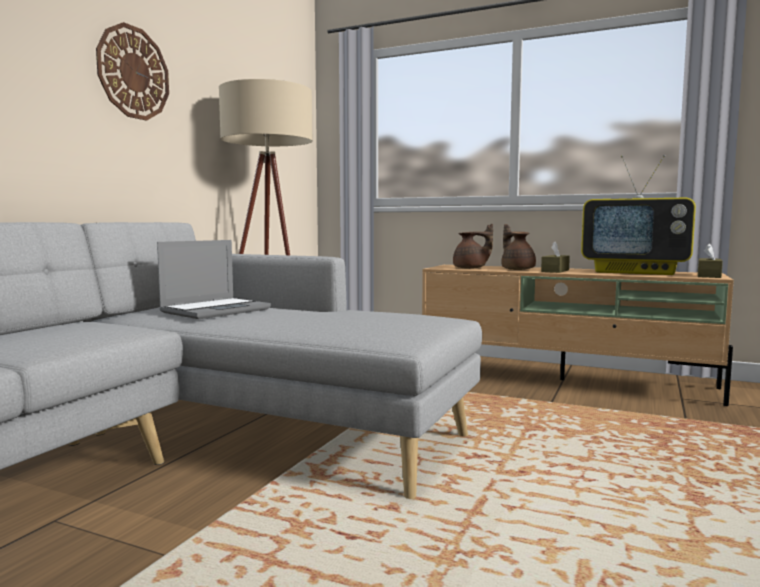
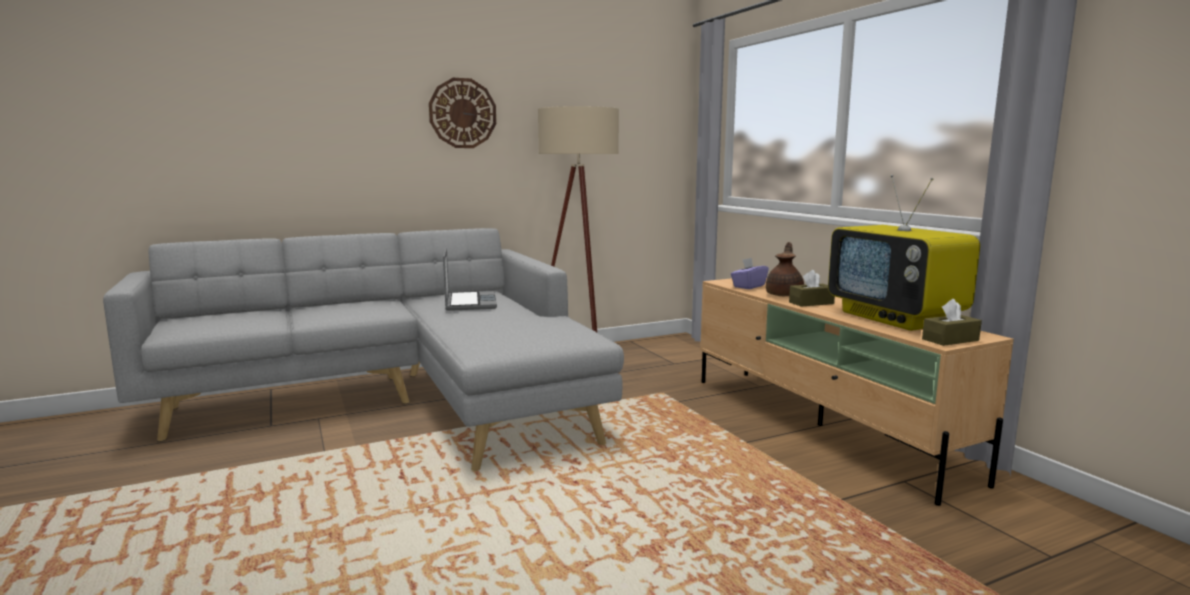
camera: 40 degrees right, 5 degrees up
(216, 310) = (469, 302): laptop -> laptop turned 90 degrees counterclockwise
(471, 268) = (748, 286): brown teapot -> purple tissue box

